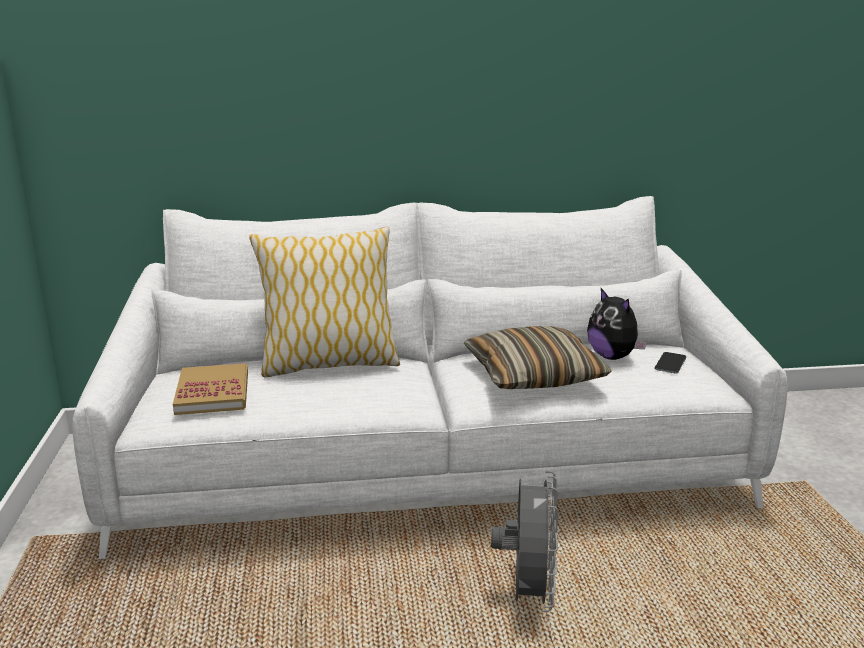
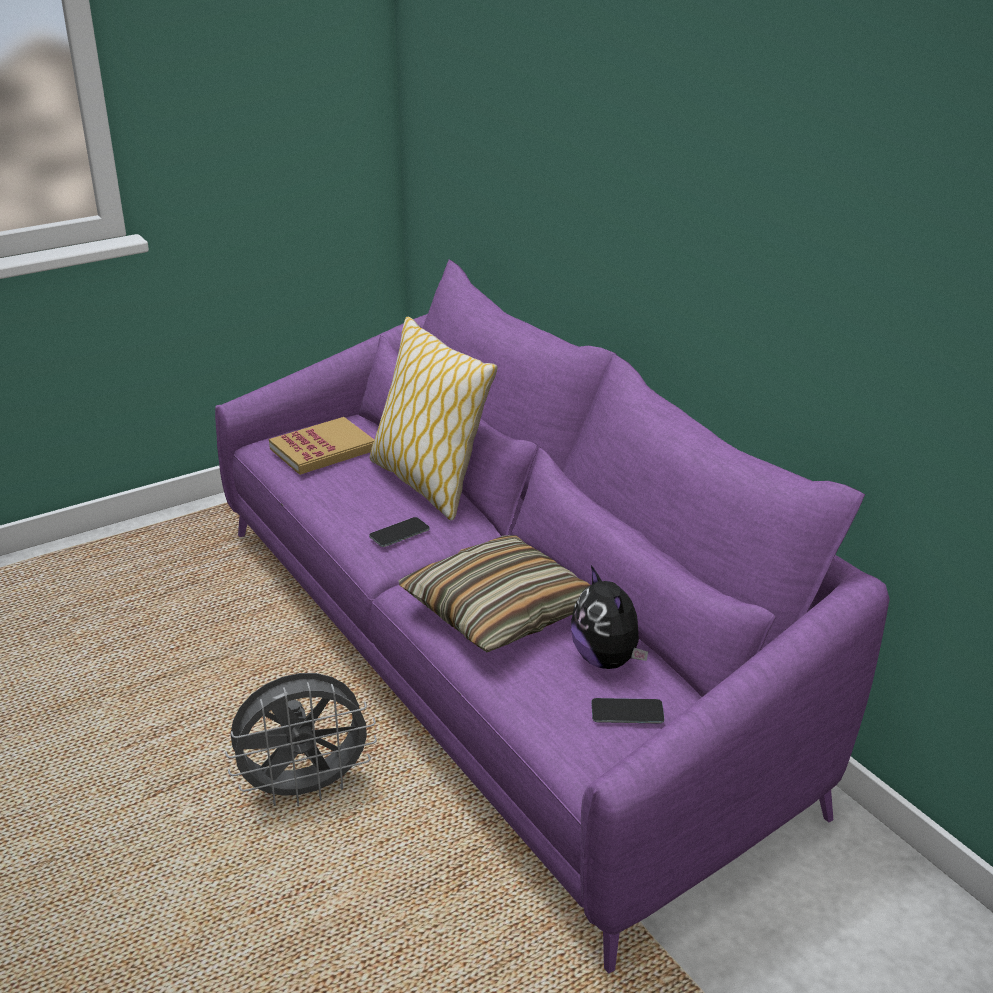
camera: 65 degrees right, 10 degrees up
(392, 387) = (399, 533): none -> phone
(431, 469) = (500, 660): white sofa -> purple sofa
(613, 357) = (607, 659): plush toy -> plush toy turned 60 degrees counterclockwise

